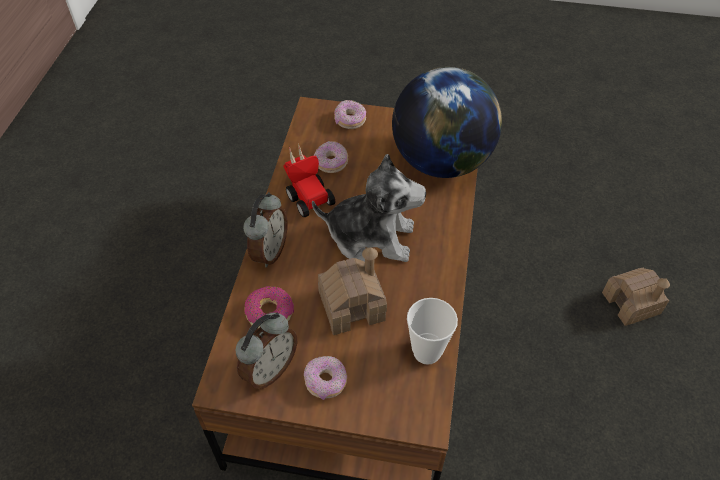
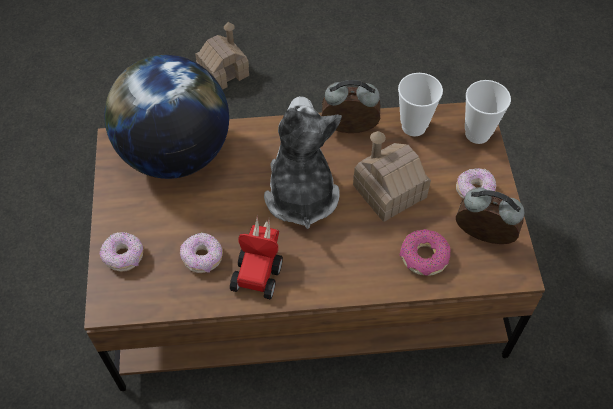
camera: 105 degrees left, 5 degrees up
(269, 251) = (350, 281): alarm clock -> alarm clock (349, 131)
(306, 195) = (259, 269): toy car -> toy car turned 150 degrees clockwise
(400, 413) = (477, 134): none -> cup

